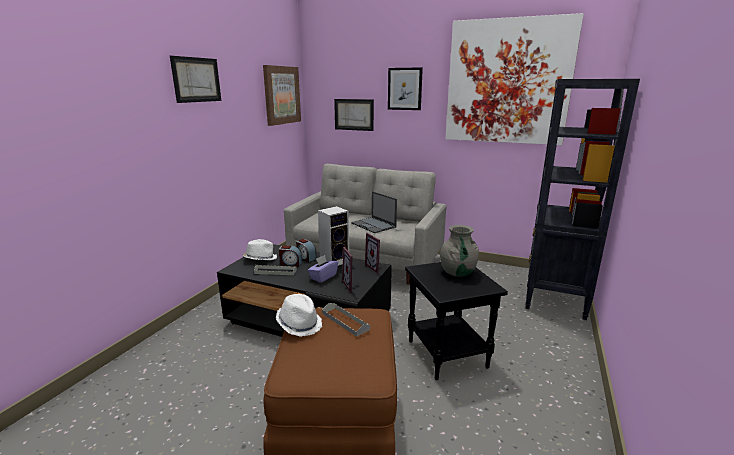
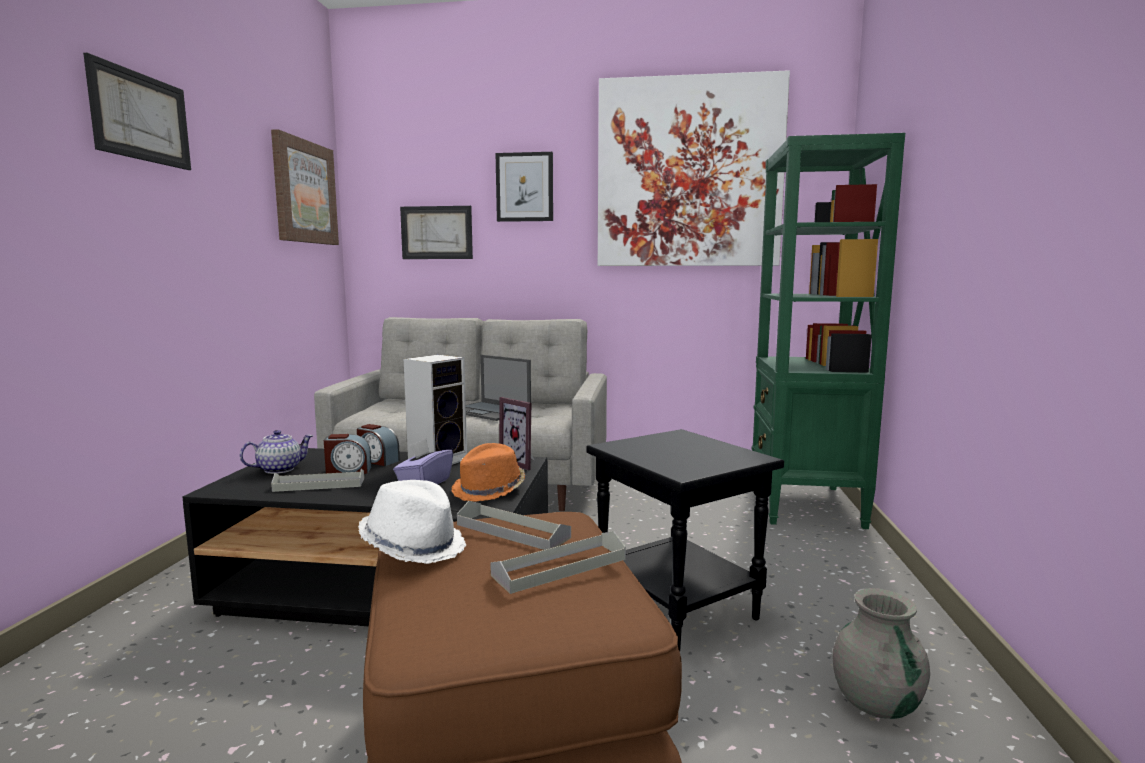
camera: 15 degrees left, 10 degrees down
(260, 259) = (279, 469): white hat -> teapot
(353, 285) = (490, 490): picture frame -> orange hat
(356, 347) = (560, 567): none -> grey tray
(457, 272) = (684, 445): grey vase -> grey vase (876, 703)
(554, 298) = (805, 505): black bookcase -> green bookcase

